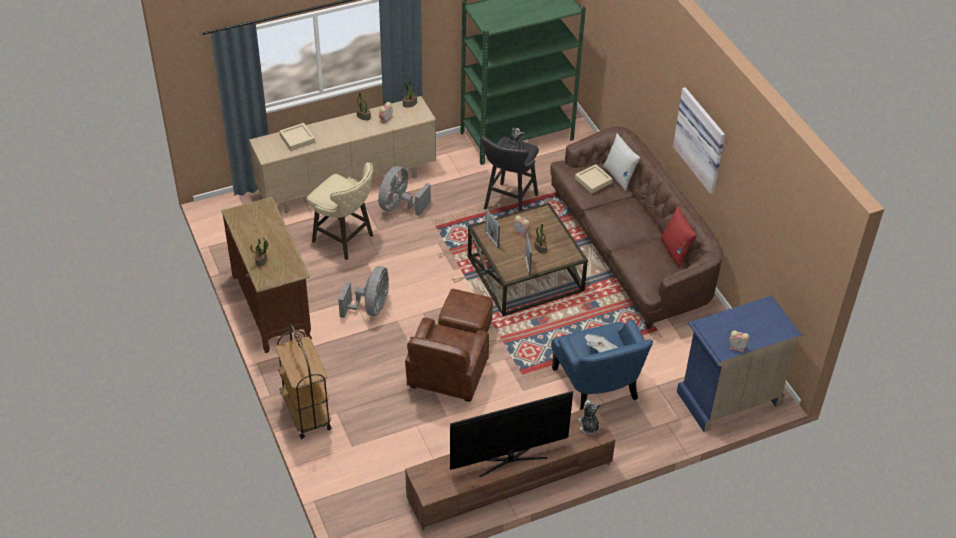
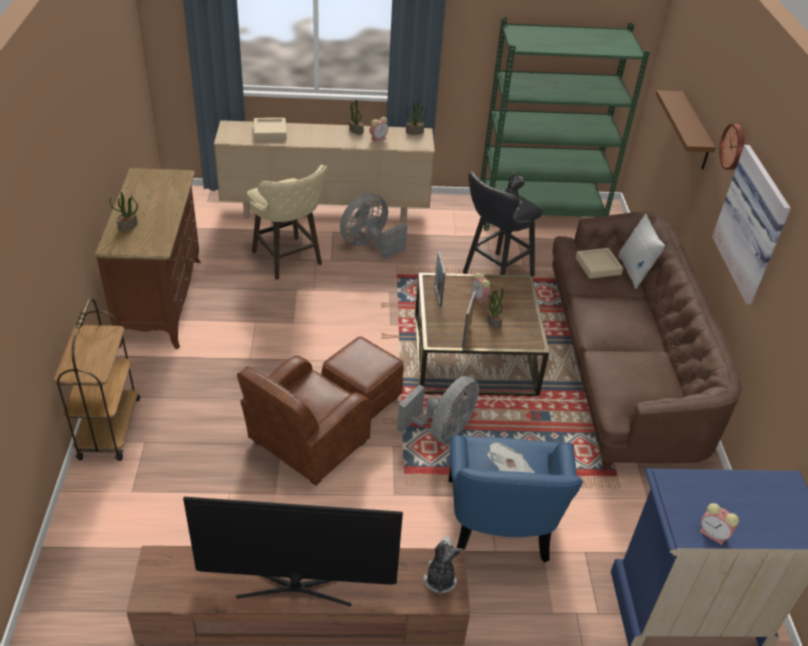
camera: 20 degrees right, 5 degrees down
(370, 308) = (268, 336): grey fan -> grey fan (442, 431)
(635, 64) = (694, 131): none -> brown shelf
(673, 84) = (734, 147): none -> wall clock
(675, 251) = (674, 376): red pillow -> none

